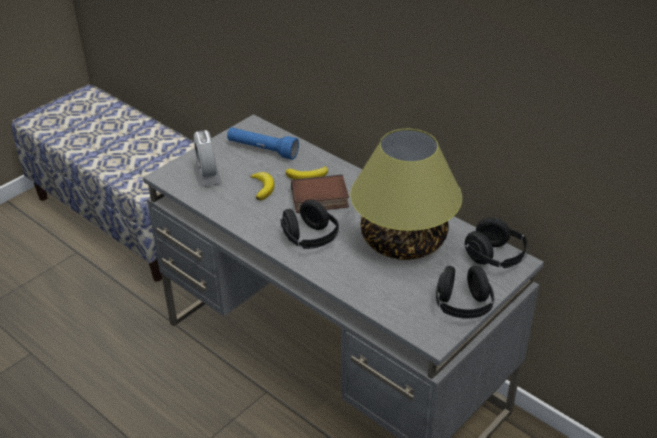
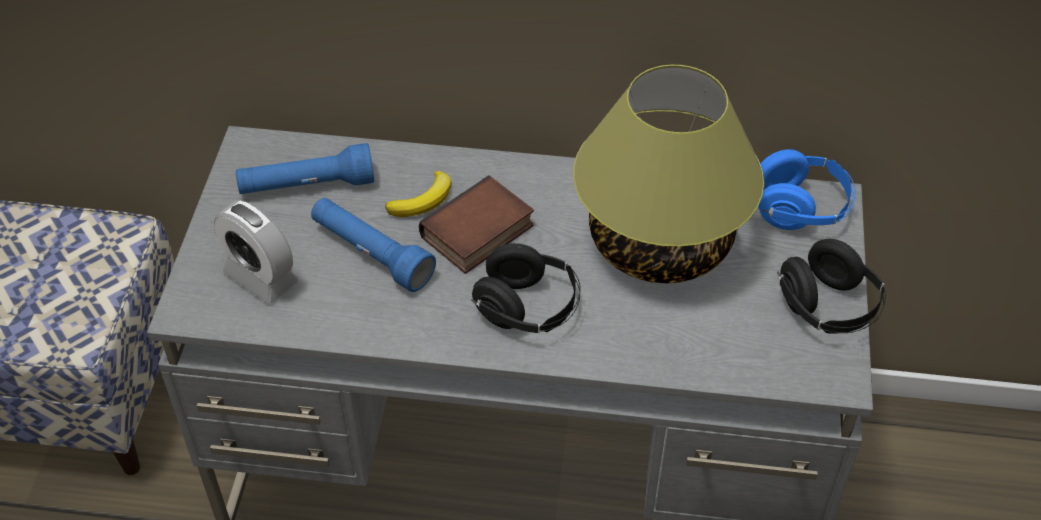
camera: 35 degrees left, 10 degrees up
(263, 187) = (371, 254): banana -> blue flashlight
(495, 258) = (801, 209): black headphones -> blue headphones

